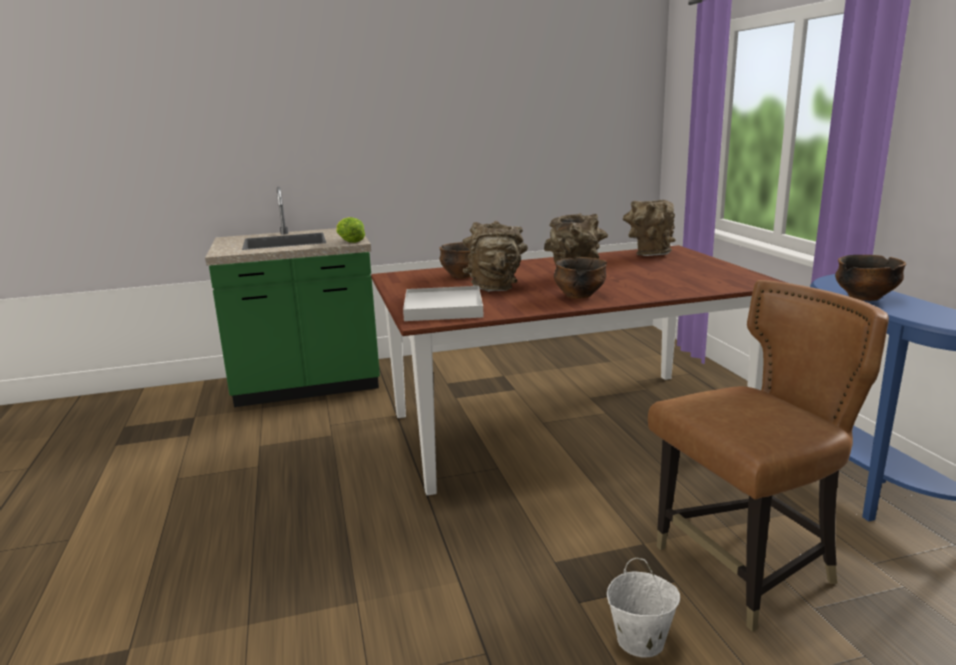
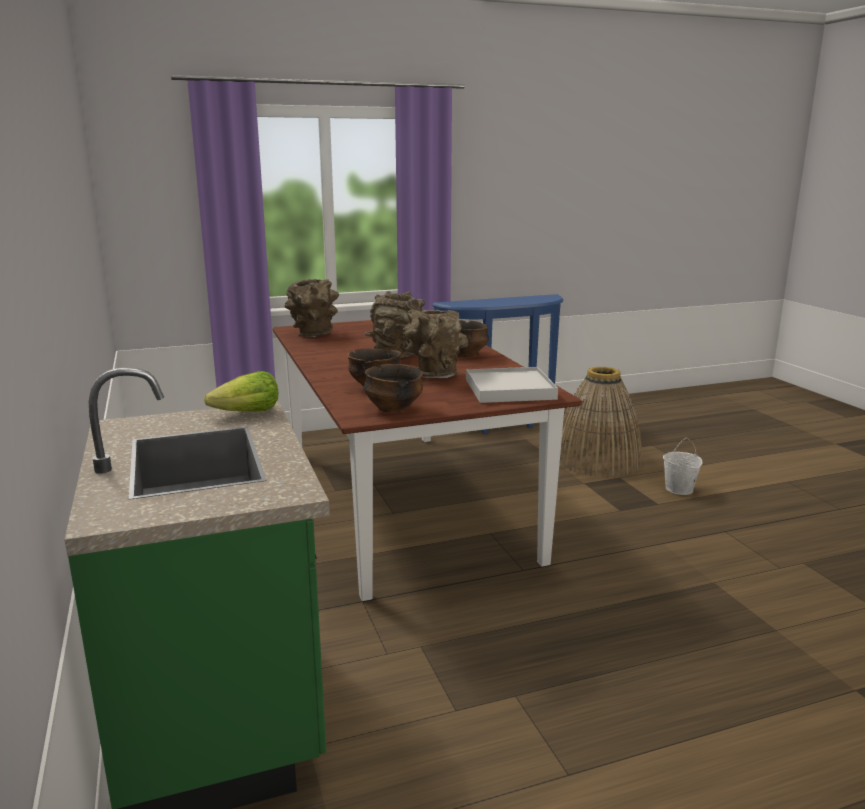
camera: 95 degrees left, 0 degrees up
(746, 570) = (597, 459): brown chair -> basket
(865, 298) = (498, 303): bowl -> bowl (393, 408)

